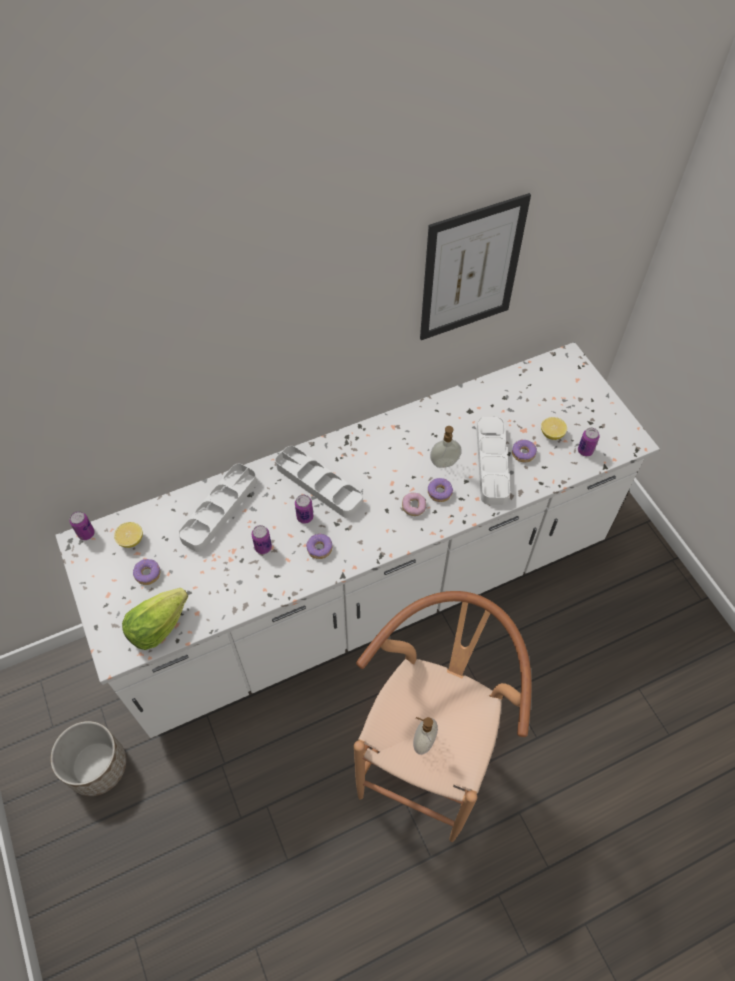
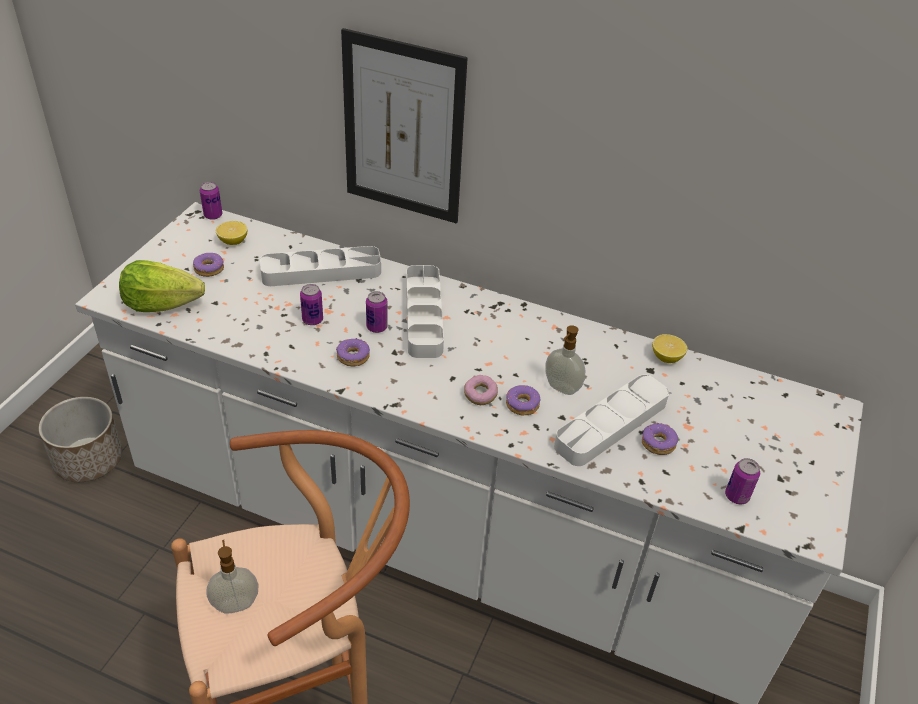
camera: 45 degrees right, 15 degrees down
(471, 270) = (722, 166): picture -> picture (403, 129)
(551, 434) = (716, 453): lemon -> lemon (666, 357)

